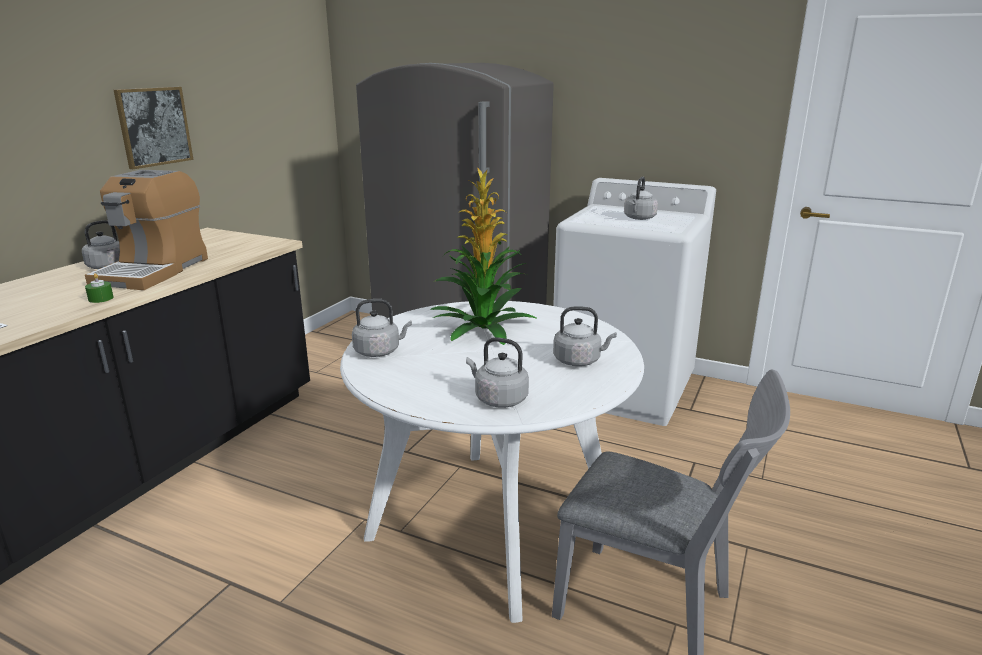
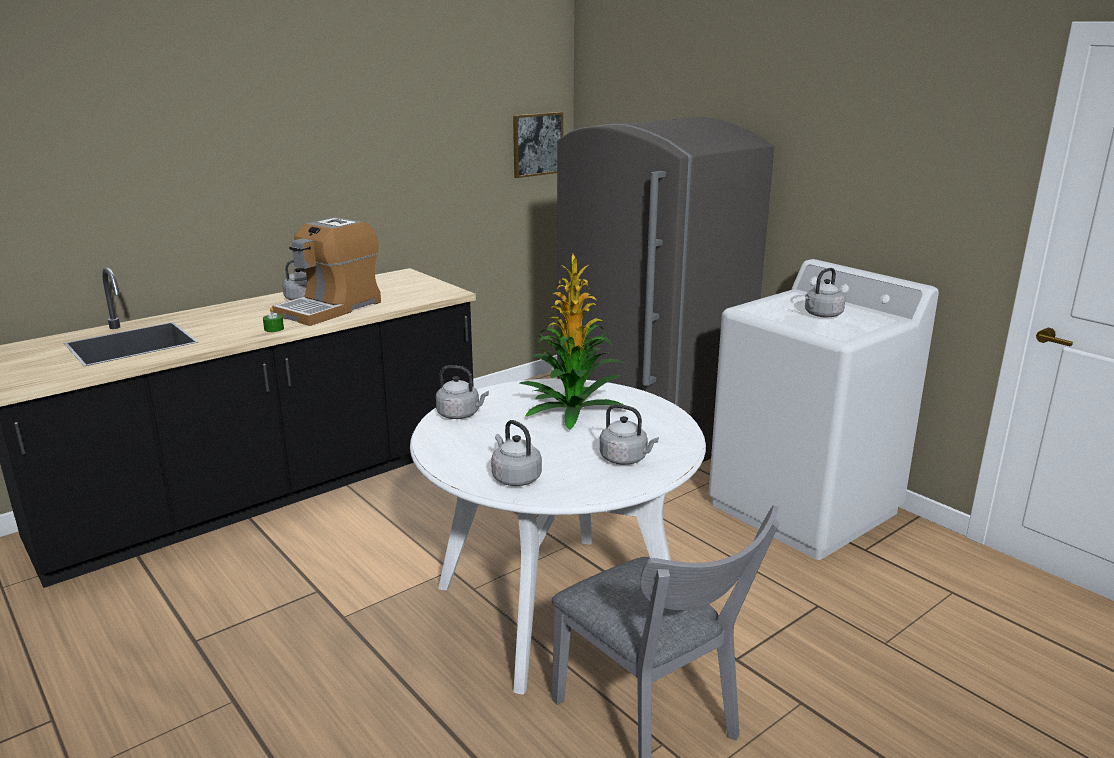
camera: 25 degrees right, 0 degrees up
(154, 126) = (369, 173): picture -> picture (537, 144)

